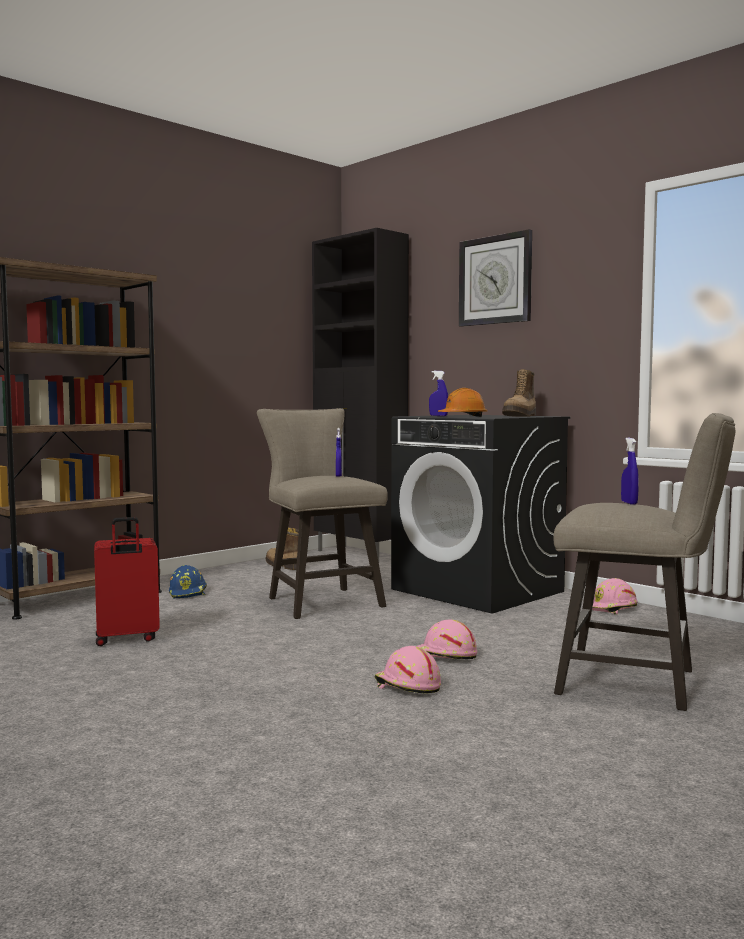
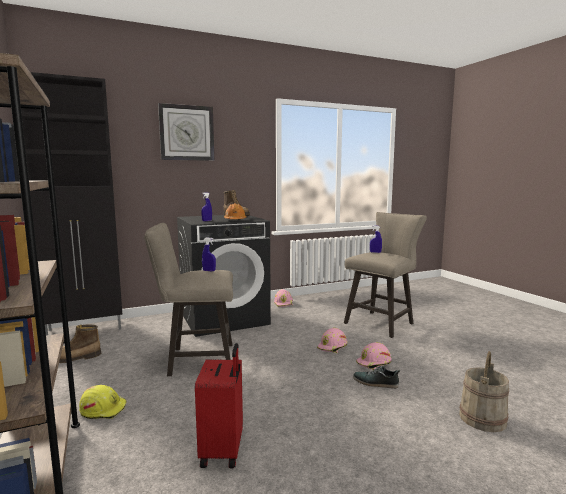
camera: 70 degrees left, 5 degrees up
(188, 593) = (103, 409): blue hard hat -> yellow hard hat
(252, 770) = (483, 418): none -> beige bucket
(331, 691) = (375, 383): none -> shoe

